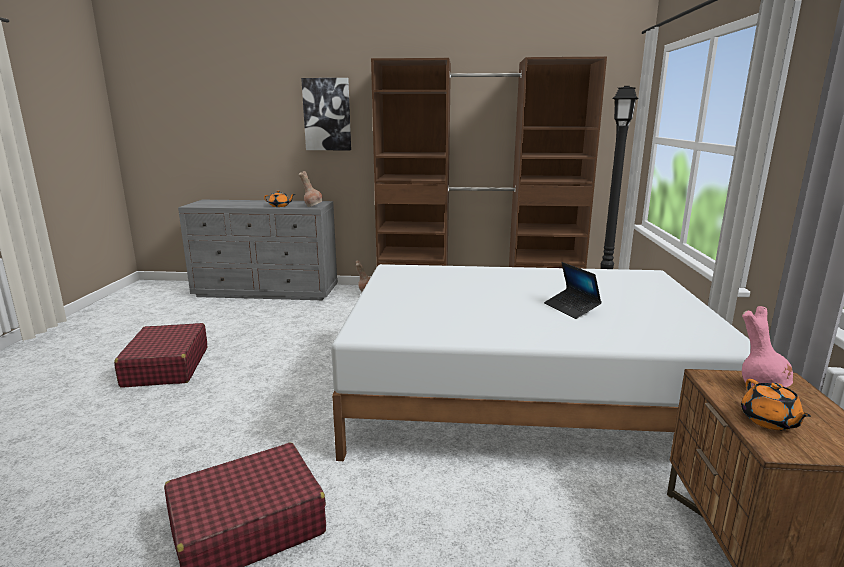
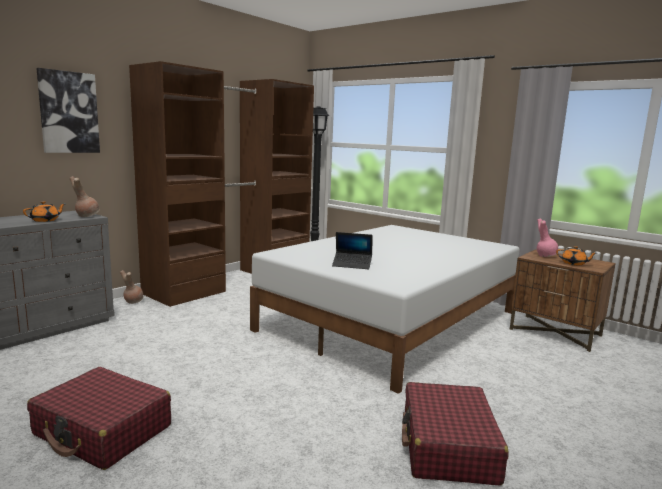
camera: 55 degrees left, 5 degrees down
(571, 308) = (424, 248): laptop -> laptop (352, 265)

